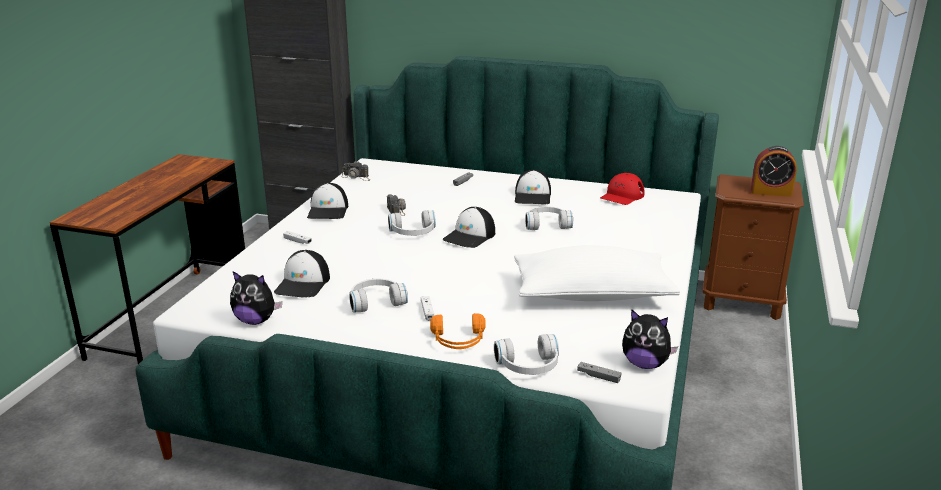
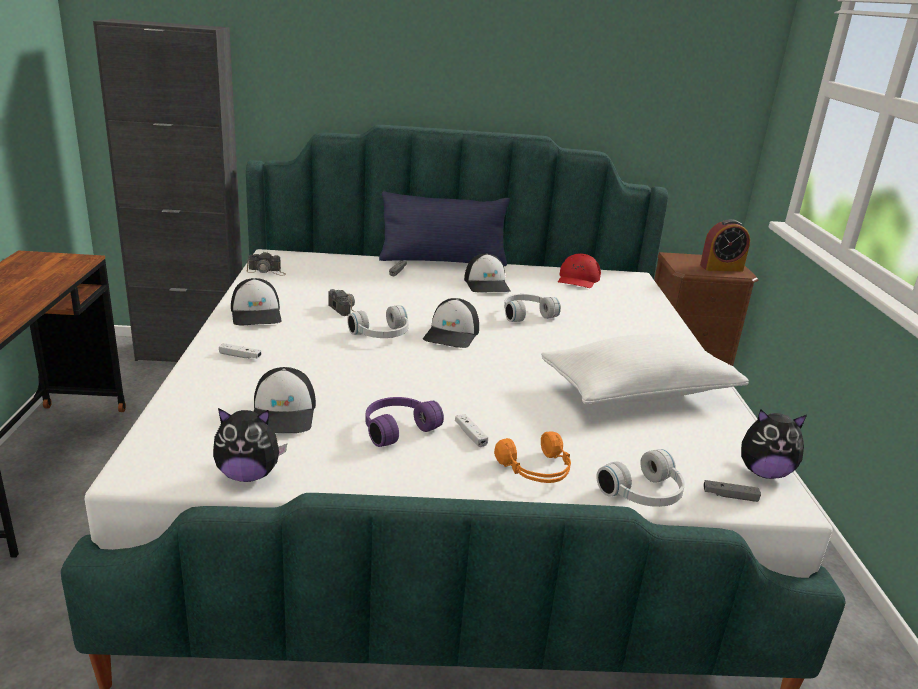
camera: 20 degrees left, 0 degrees up
(376, 302) = (396, 428): white headphones -> purple headphones
(509, 174) = (442, 261): none -> blue pillow

